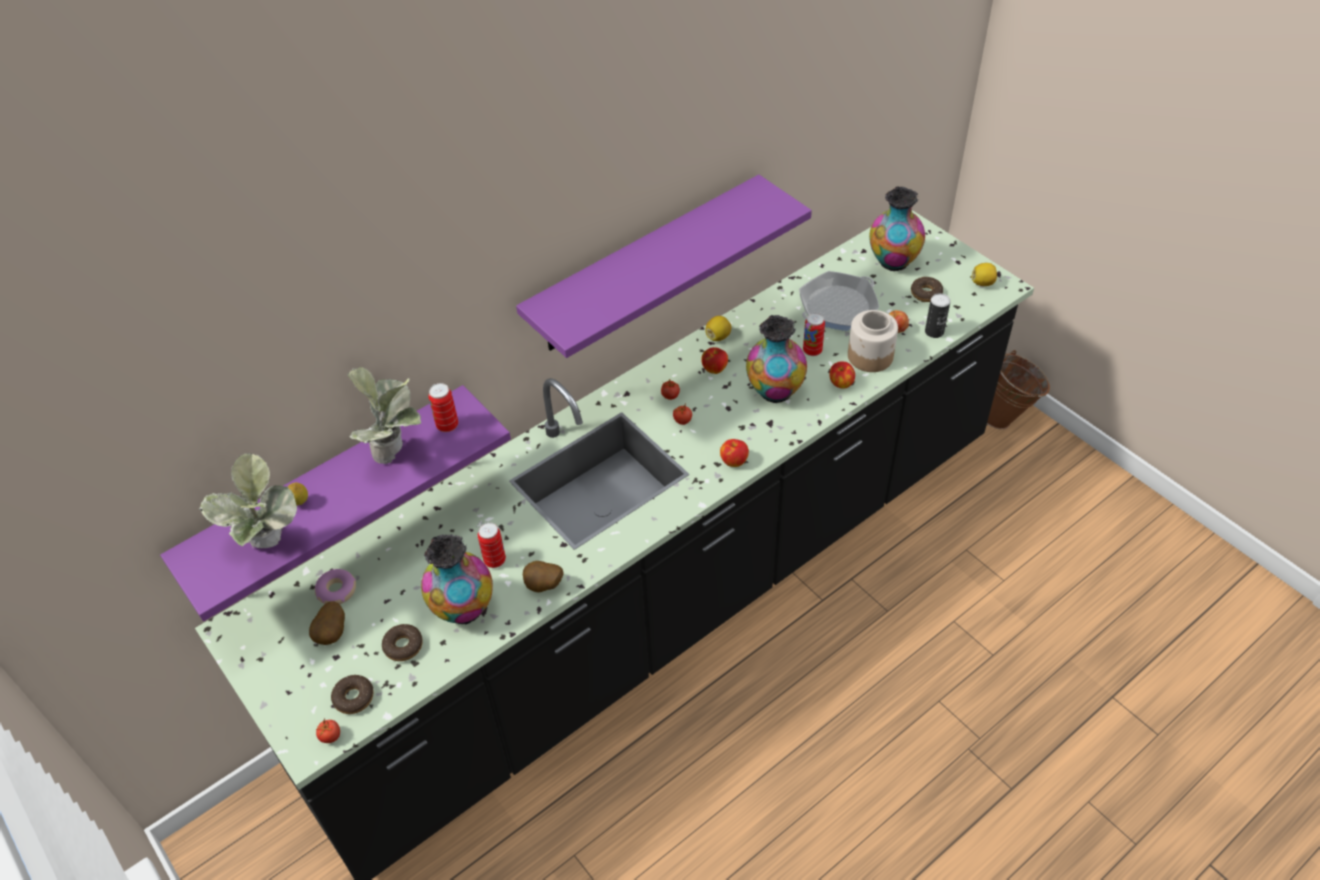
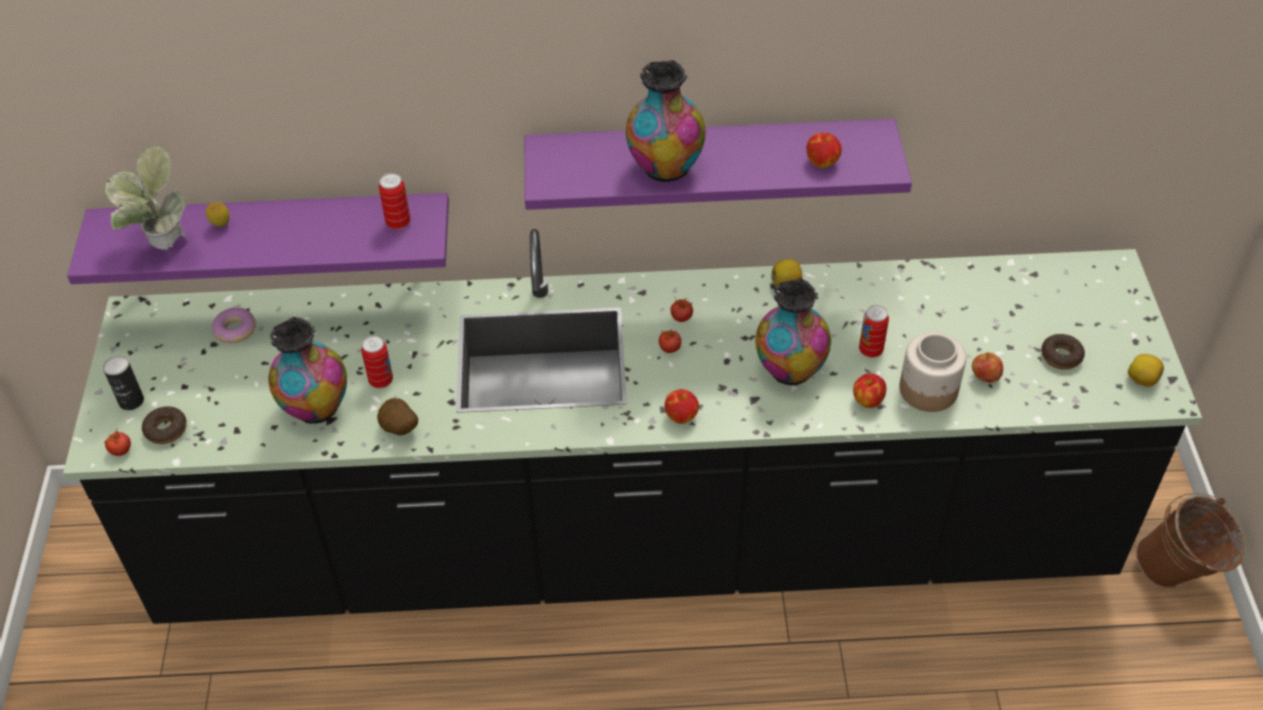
camera: 35 degrees right, 0 degrees up
(333, 633) = (199, 365): potato -> none
(396, 452) = (335, 224): potted plant -> none
(403, 646) = (241, 410): donut -> none
(714, 368) = (751, 314): apple -> apple (822, 162)
(837, 307) = (944, 319): frying pan -> none
(892, 262) = (1056, 303): vase -> vase (664, 168)
(934, 331) = (1028, 402): can -> can (131, 401)

